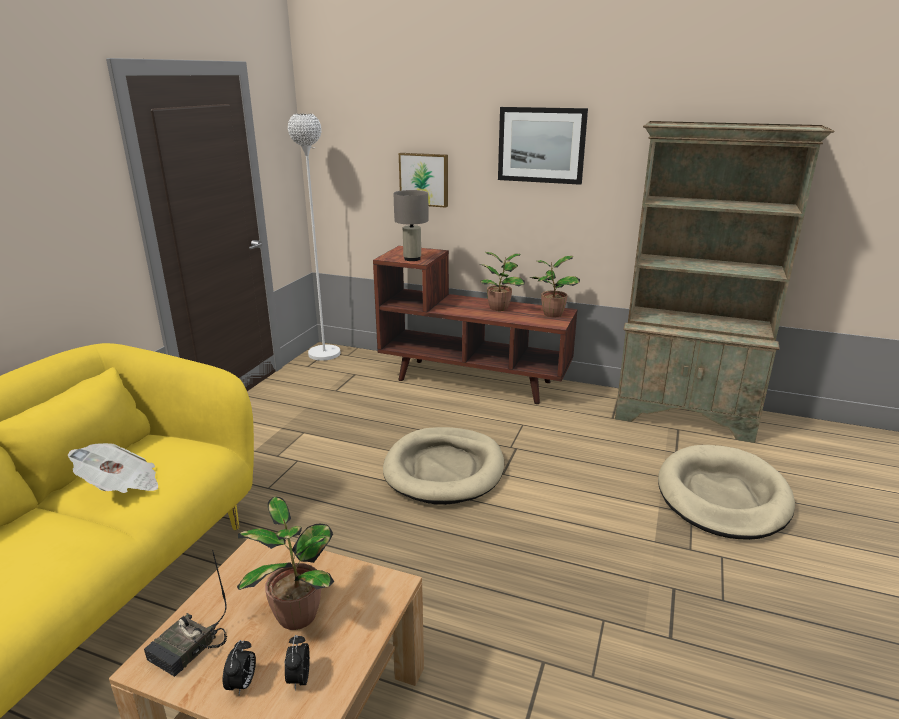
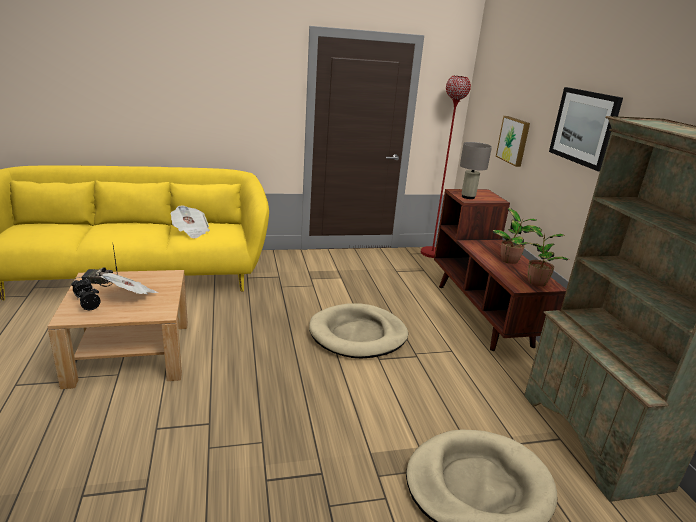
camera: 55 degrees right, 0 degrees up
(296, 613) = (131, 296): potted plant -> newspaper
(324, 354) = (432, 253): white floor lamp -> red floor lamp

